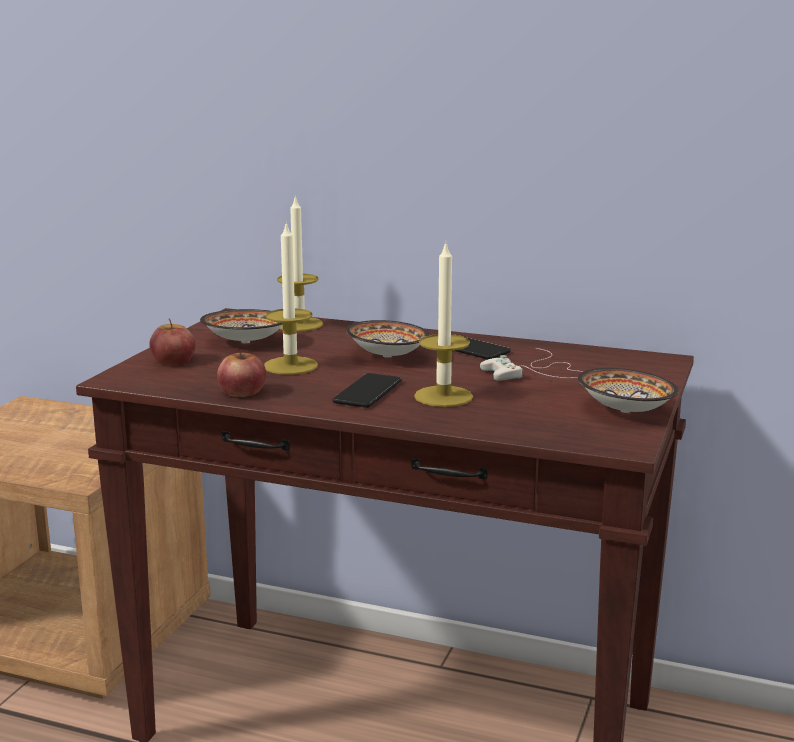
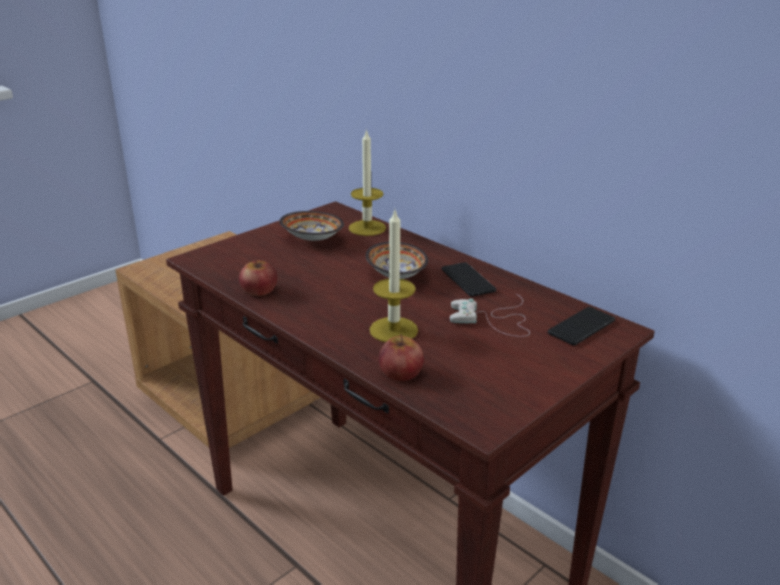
camera: 25 degrees right, 10 degrees up
(173, 360) = (247, 248): apple -> apple (401, 372)
(290, 366) = (318, 270): candle -> none
(367, 392) = (343, 311): phone -> phone (581, 327)
(625, 412) = (523, 385): bowl -> none

